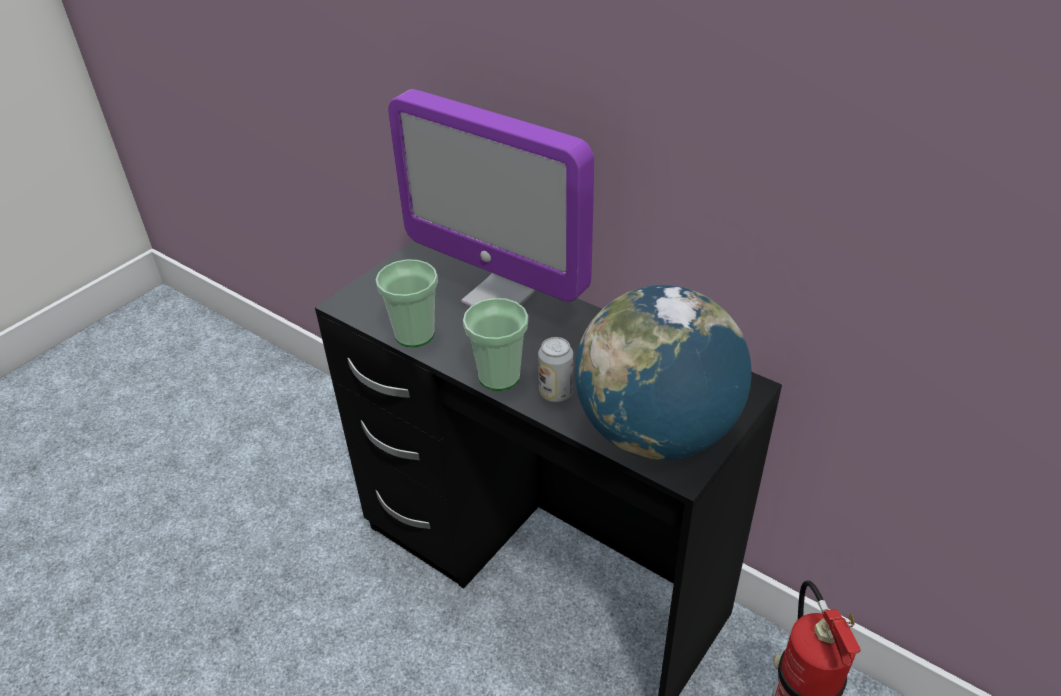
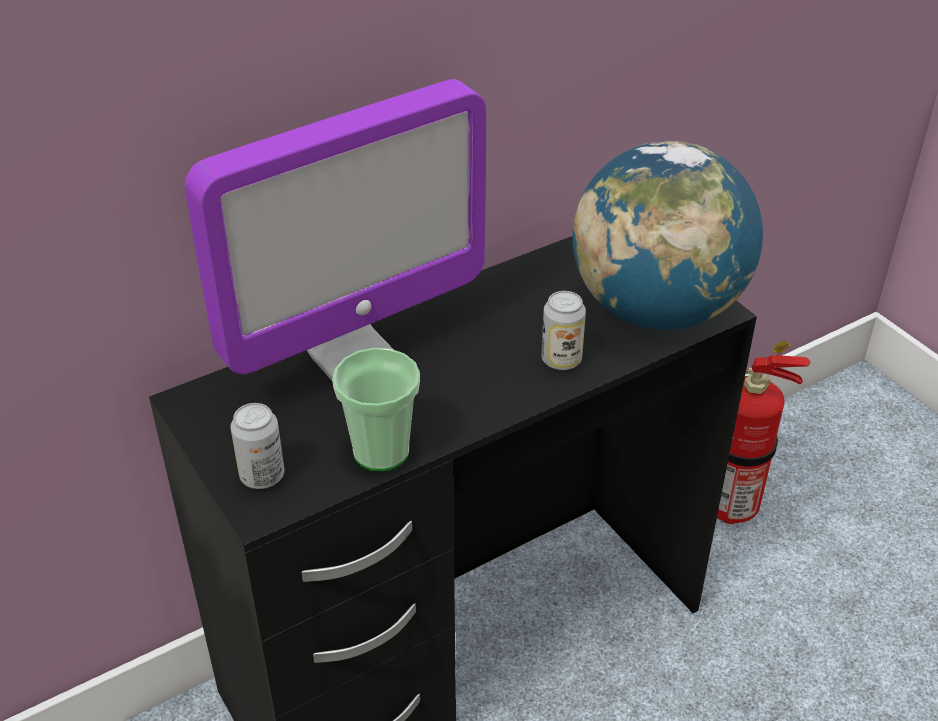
camera: 70 degrees left, 0 degrees up
(372, 295) = (262, 476): none -> can
(499, 376) = (508, 396): cup -> none

